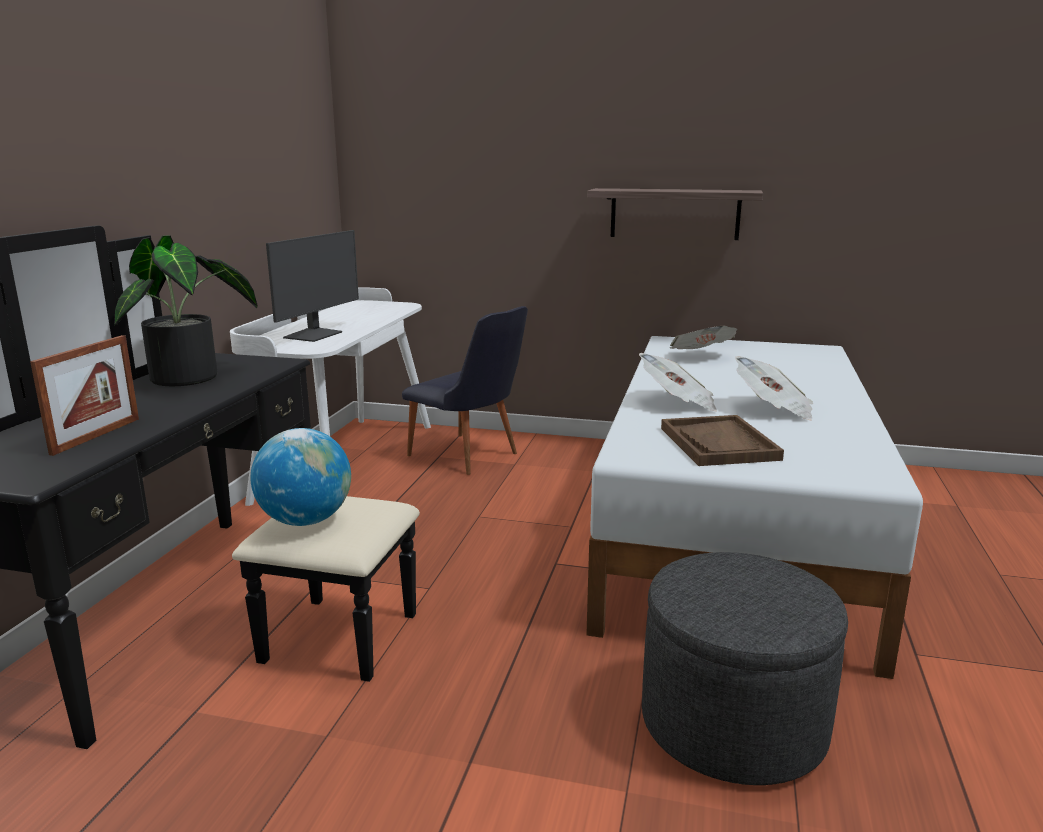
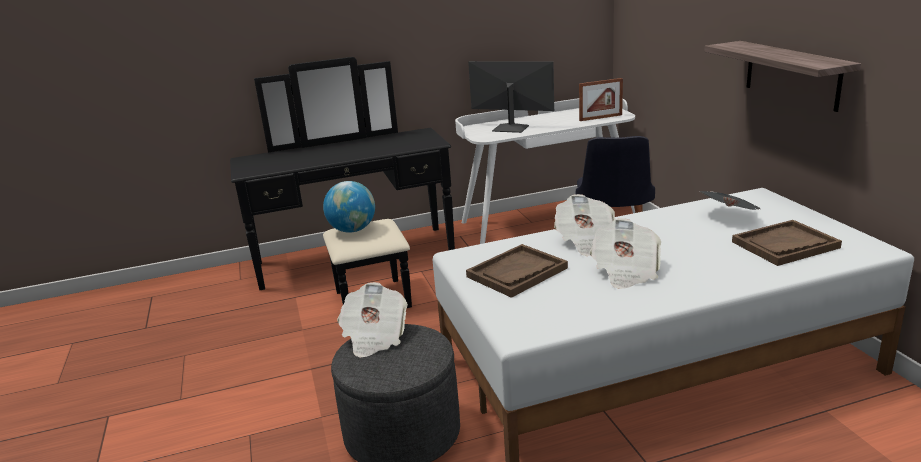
camera: 60 degrees right, 5 degrees up
(96, 436) = (296, 161): picture frame -> picture frame (600, 118)
(193, 378) = (386, 142): potted plant -> none
(314, 335) = (510, 128): monitor -> monitor turned 150 degrees counterclockwise
(691, 592) = (374, 336): none -> newspaper
(784, 361) = (785, 245): none -> brown tray

